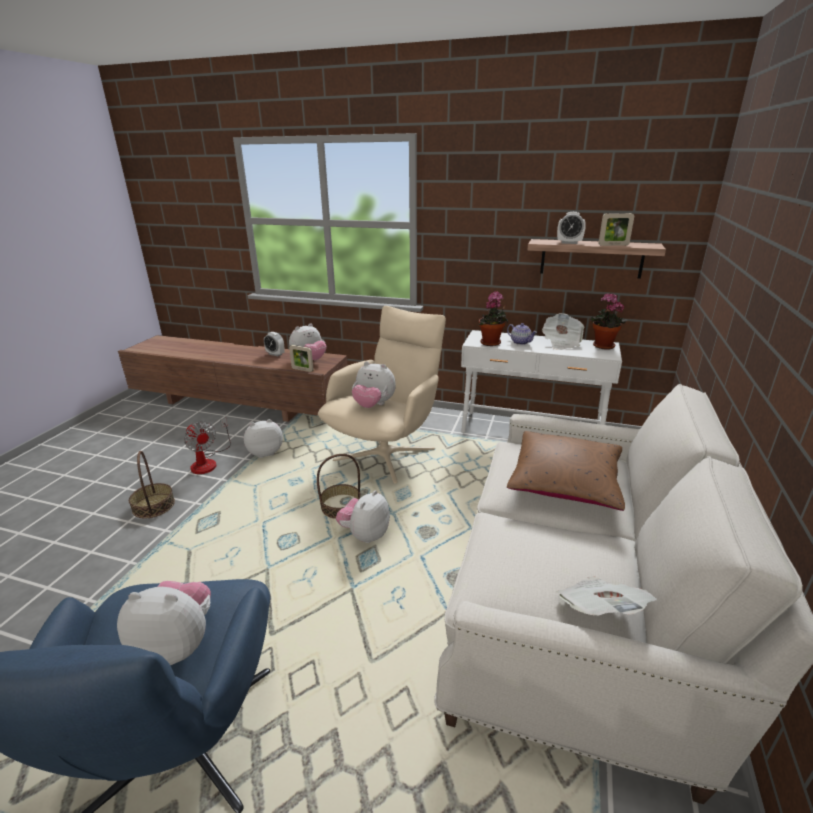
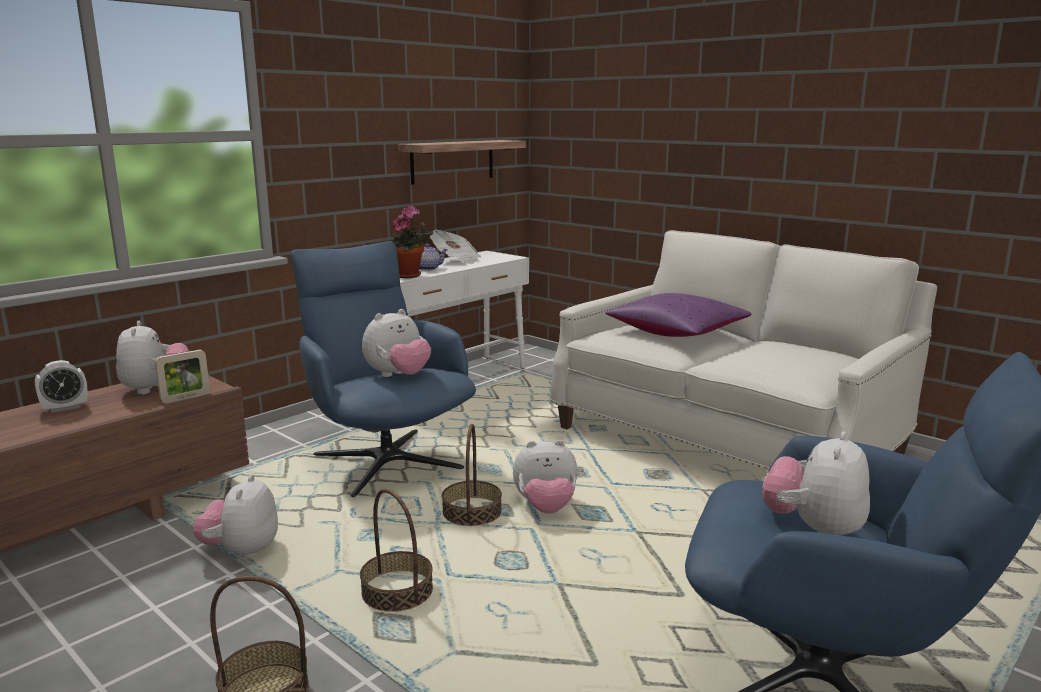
camera: 65 degrees left, 10 degrees down
(208, 462) = (184, 615): fan -> none
(242, 511) = (397, 592): none -> basket
(365, 535) = (545, 508): plush toy -> plush toy turned 60 degrees counterclockwise
(387, 454) = (385, 461): beige armchair -> blue armchair
(565, 482) = (676, 332): brown pillow -> purple pillow
(569, 243) = (448, 142): alarm clock -> none
(599, 611) = (841, 356): newspaper -> none
(602, 346) = (489, 254): potted plant -> none
(613, 245) = (484, 141): picture frame -> none

